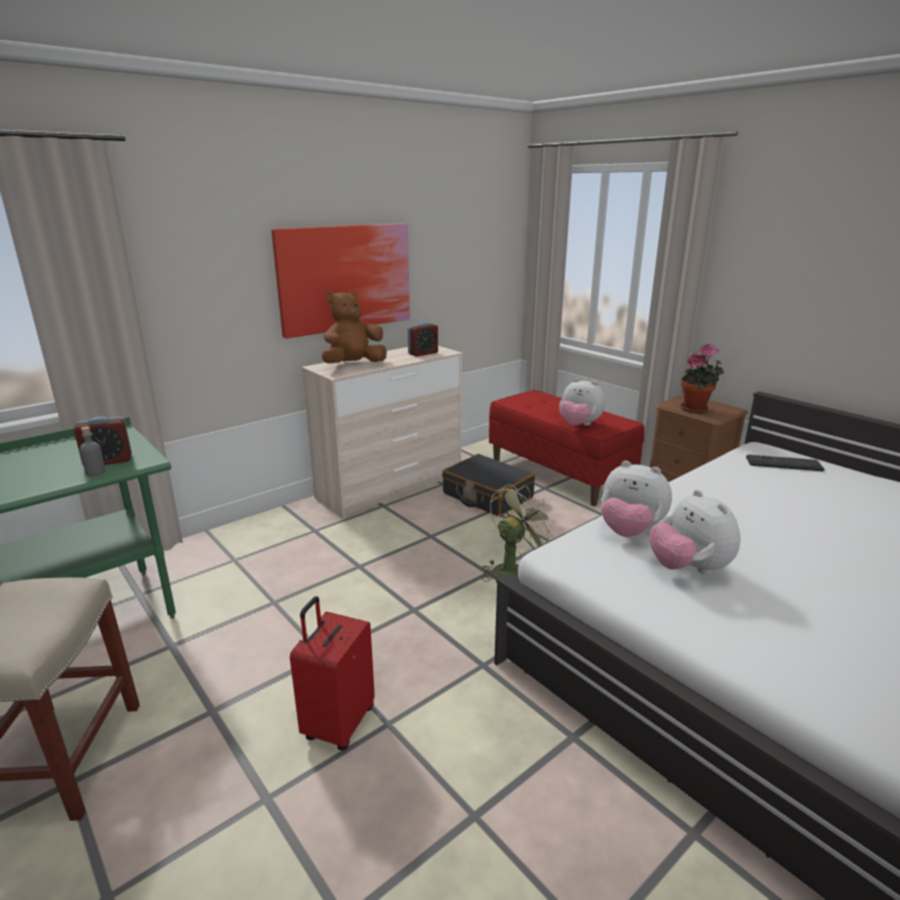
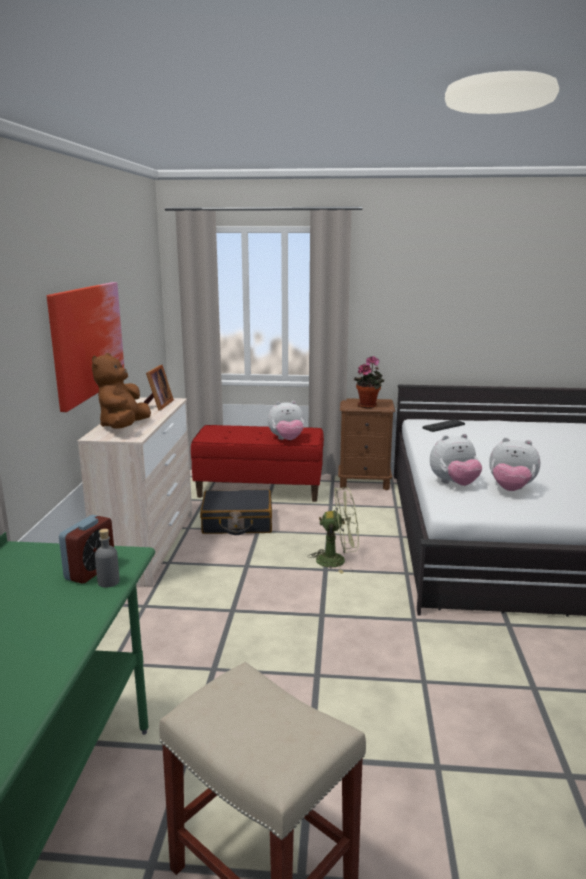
camera: 45 degrees left, 5 degrees down
(338, 723) = (399, 702): red suitcase -> none
(423, 353) = (157, 405): alarm clock -> picture frame
(513, 570) = (337, 560): green fan -> green fan turned 90 degrees clockwise

